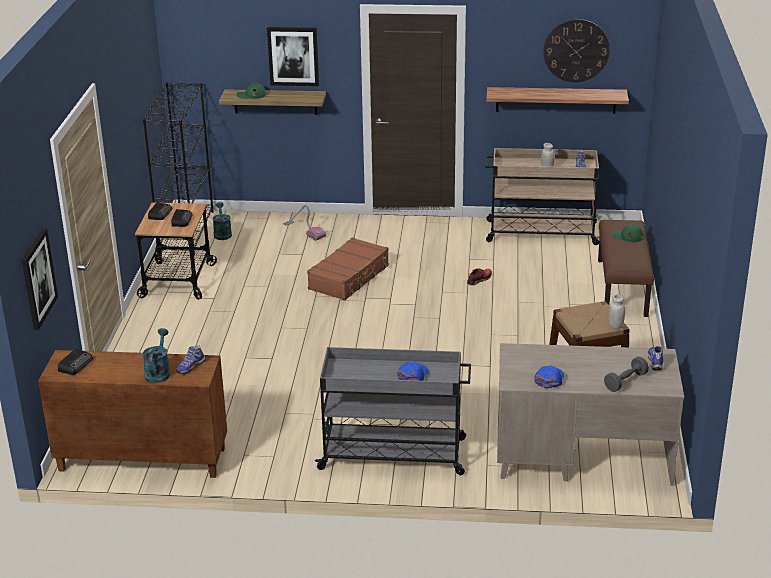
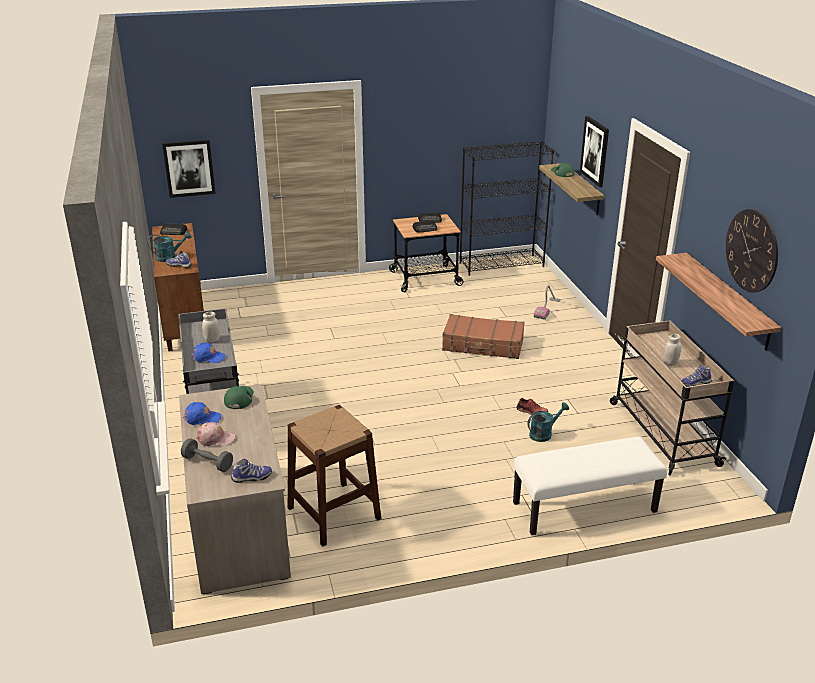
camera: 70 degrees right, 0 degrees up
(222, 233) = (512, 278): turquoise watering can -> turquoise watering can (544, 434)
(588, 375) = (215, 439): none -> pink cap
(615, 325) = (321, 444): white jar -> white jar (212, 340)
(622, 288) = (584, 508): brown bench -> white bench
(627, 236) = (607, 457): green cap -> green cap (239, 398)

